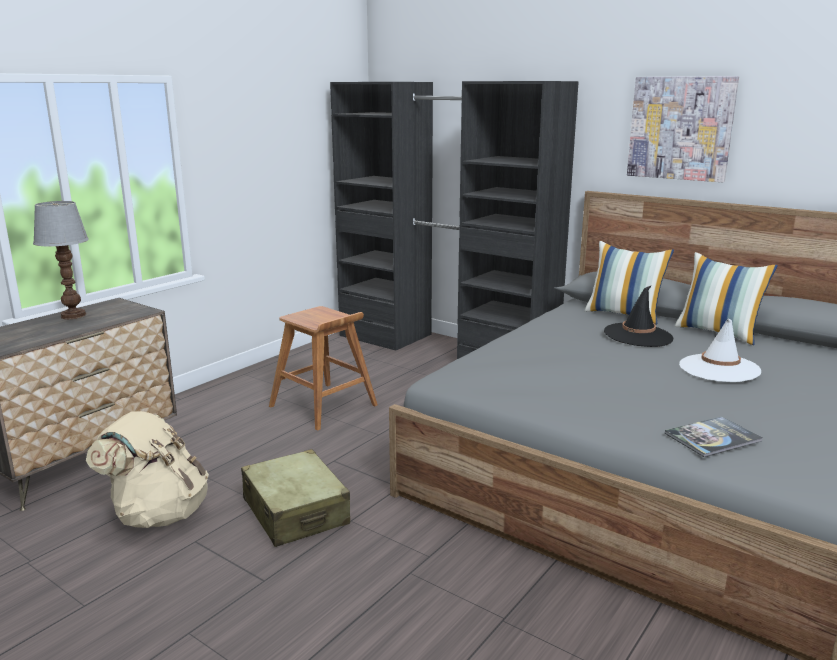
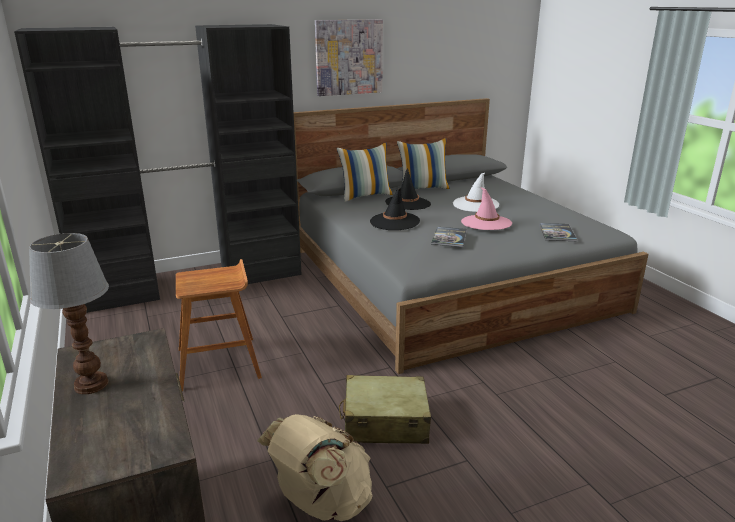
camera: 60 degrees left, 5 degrees up
(551, 373) = (449, 237): none -> book
(562, 342) = (394, 221): none -> black hat
(656, 386) = (486, 223): none -> pink hat

